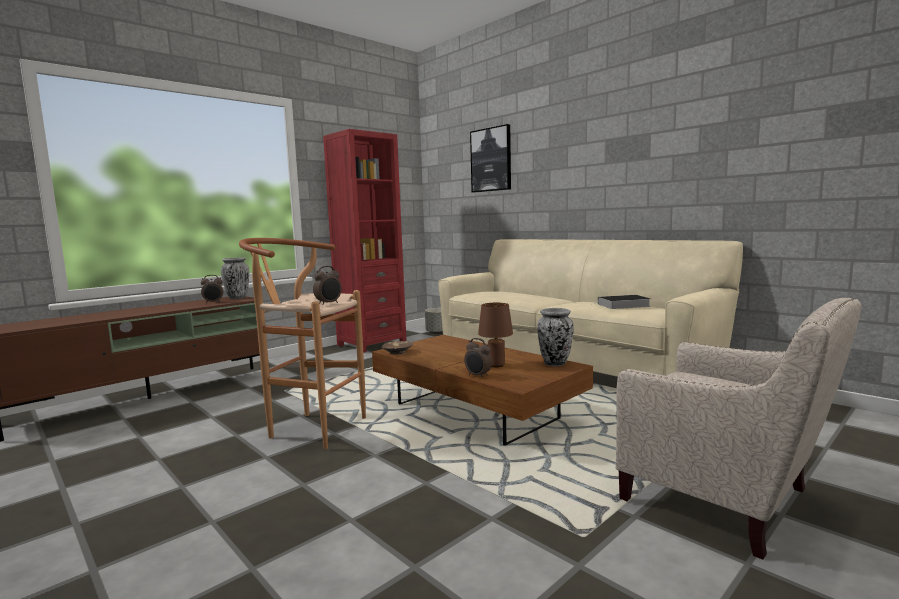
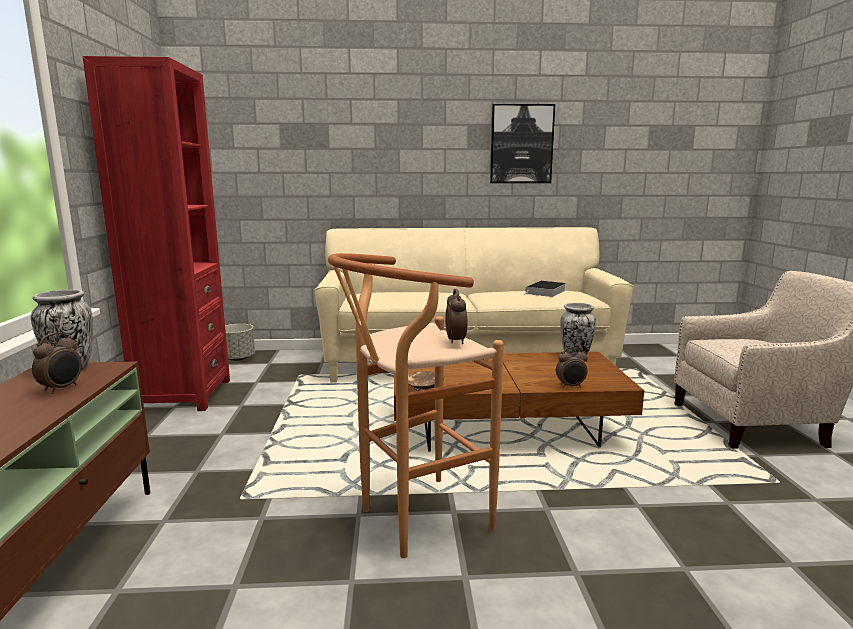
camera: 50 degrees left, 5 degrees up
(491, 160) = (311, 127): picture -> picture (521, 144)
(496, 365) = (548, 372): brown table lamp -> none

